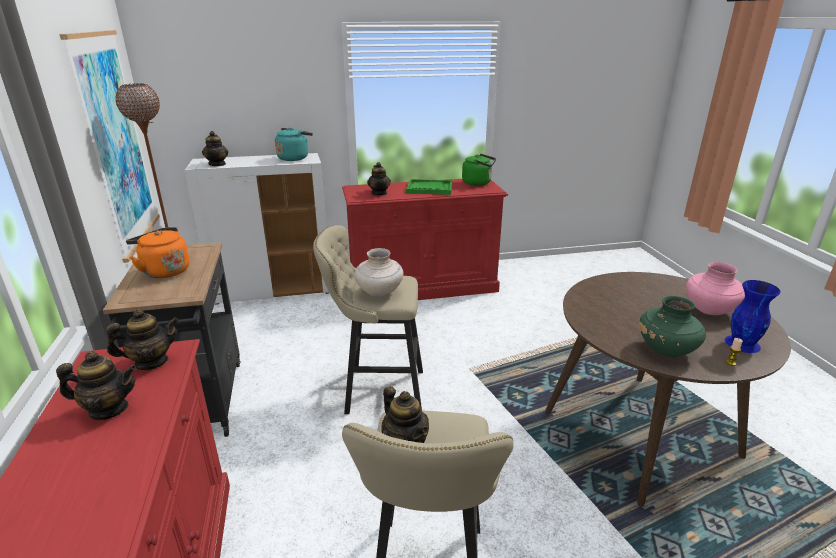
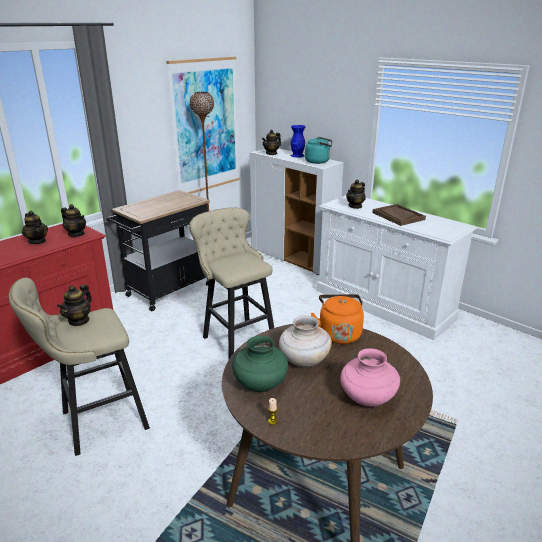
camera: 55 degrees right, 0 degrees up
(164, 271) = (160, 203): orange kettle -> orange kettle (339, 333)
(379, 292) = (230, 262): beige vase -> beige vase (304, 361)
(424, 287) = (383, 304): red cabinet -> white cabinet
(429, 188) = (398, 216): green tray -> brown tray
(478, 183) = (450, 227): green kettle -> none
(743, 344) = (317, 425): blue vase -> blue vase (297, 155)

